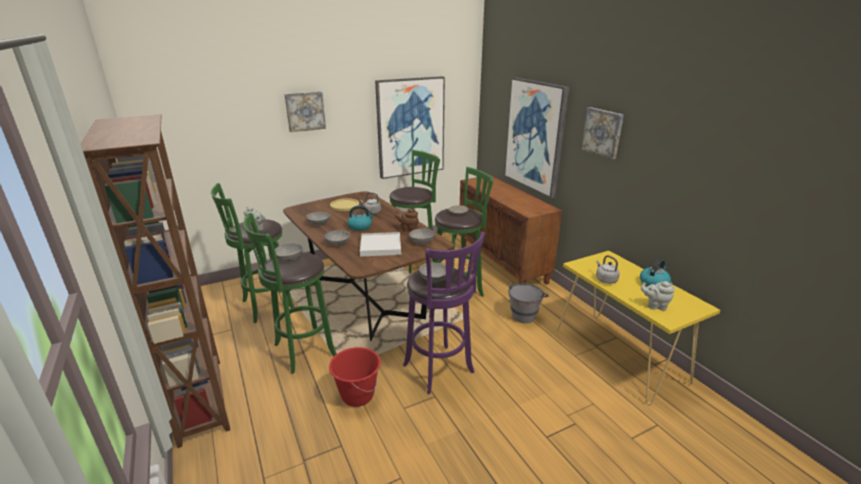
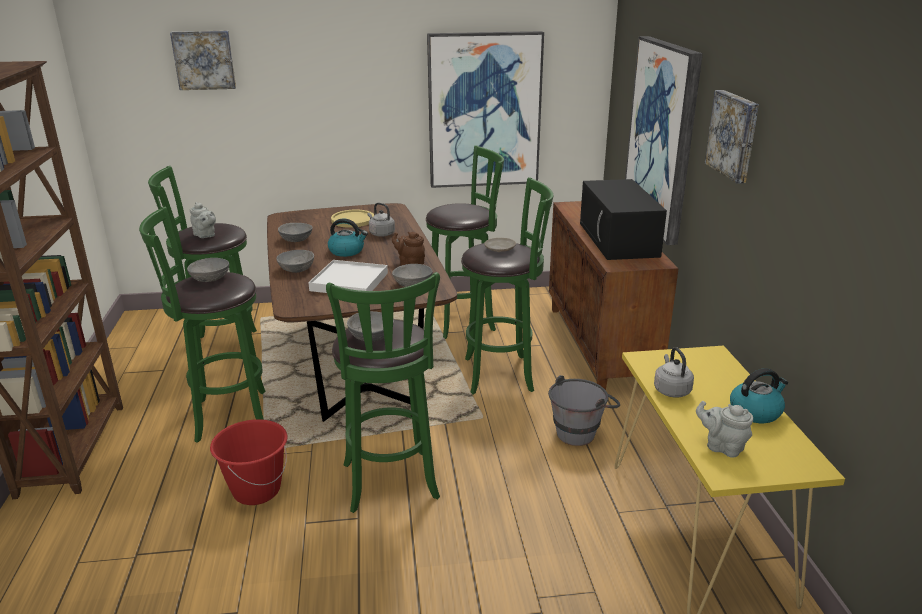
camera: 20 degrees right, 0 degrees up
(305, 111) = (316, 75): picture -> picture (204, 60)
(440, 370) = (391, 484): purple stool -> green stool
(517, 198) = (619, 240): none -> black microwave

